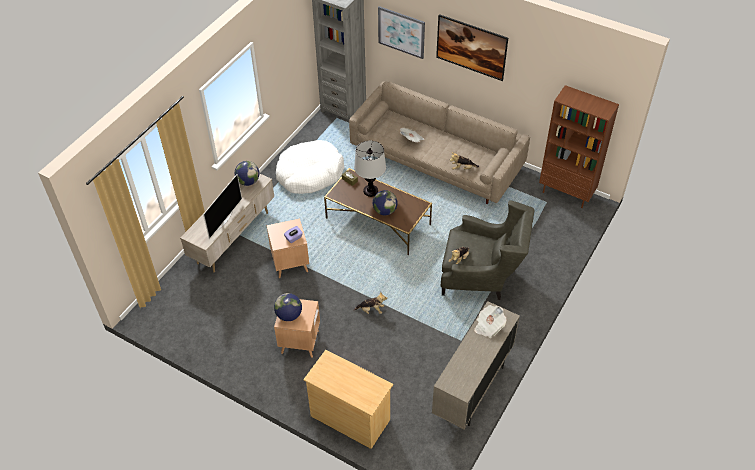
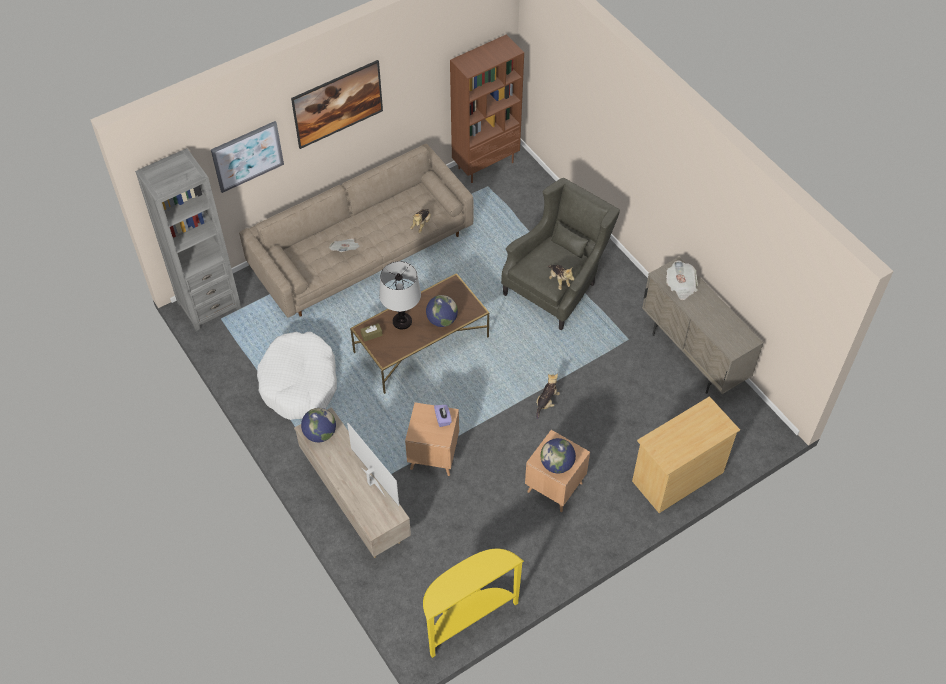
camera: 65 degrees left, 5 degrees up
(172, 331) = (468, 619): none -> yellow console table

